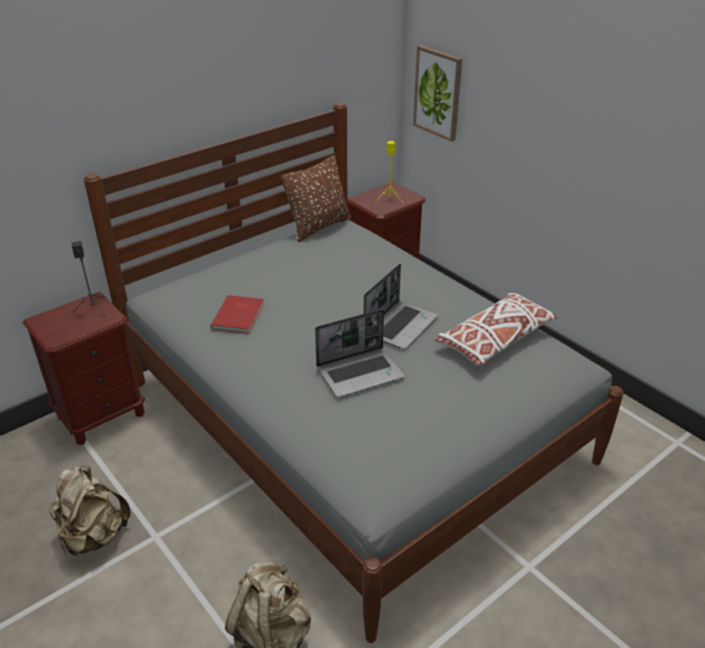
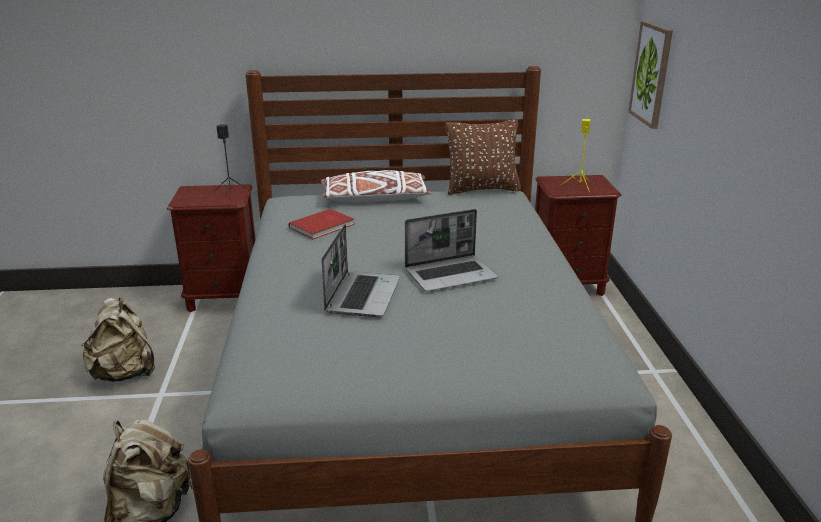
camera: 35 degrees right, 10 degrees down
(360, 372) = (362, 295): laptop -> laptop turned 90 degrees counterclockwise
(494, 339) = (535, 317): white pillow -> white pillow (375, 199)

